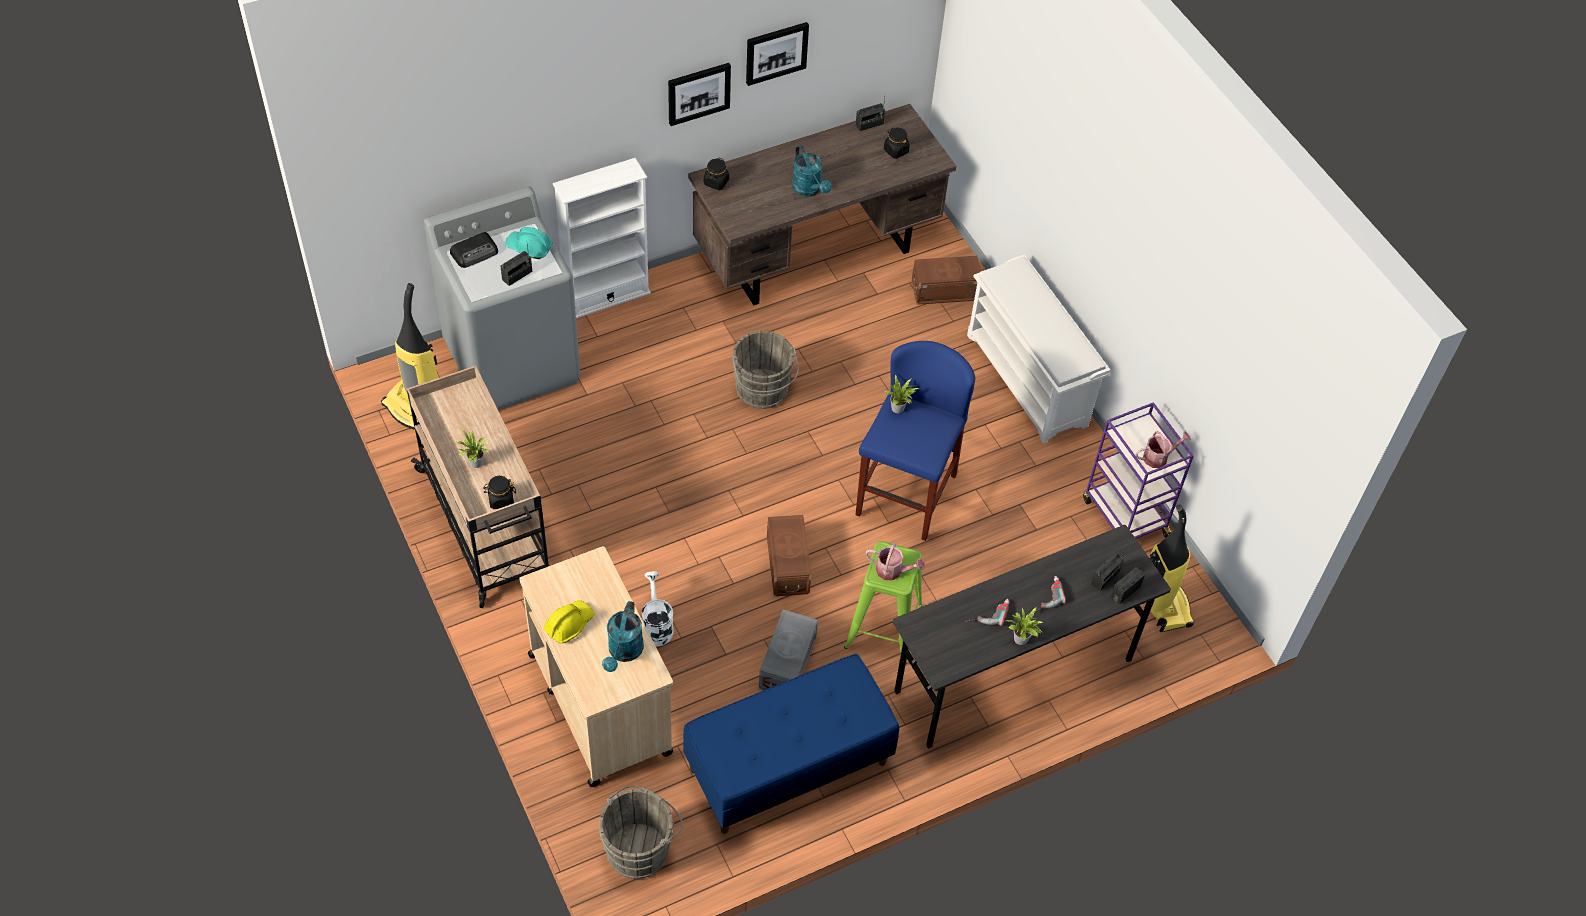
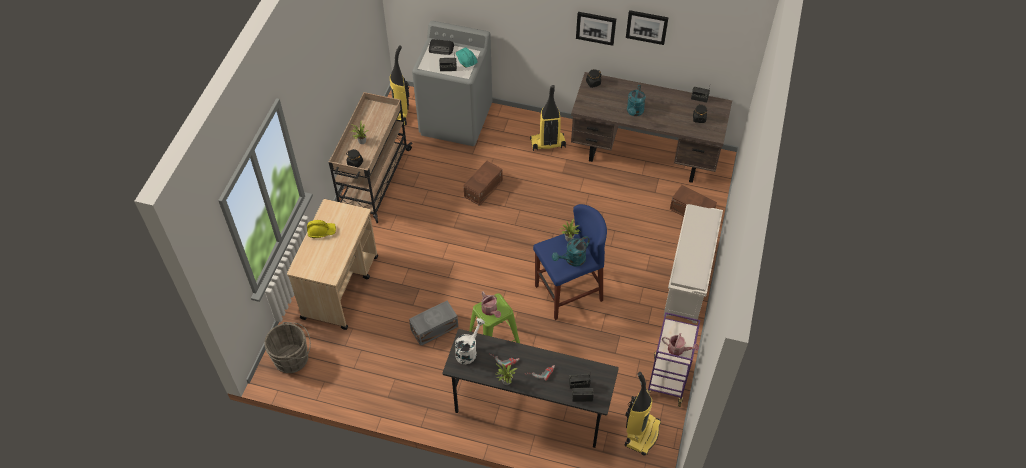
camera: 45 degrees right, 0 degrees up
(606, 296) = (525, 116): white bookcase -> none
(624, 652) = (330, 259): turquoise watering can -> turquoise watering can (572, 260)
(656, 625) = (397, 271): white watering can -> white watering can (468, 351)
(675, 316) = (547, 144): none -> vacuum cleaner
(762, 392) = (551, 202): grey bucket -> none
(786, 566) = (479, 286): brown storage box -> brown storage box (482, 189)
(788, 767) = (387, 372): blue bench -> none

